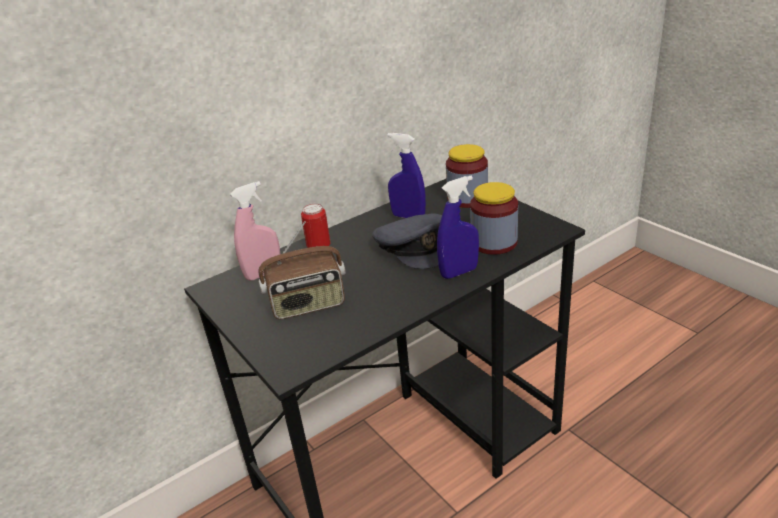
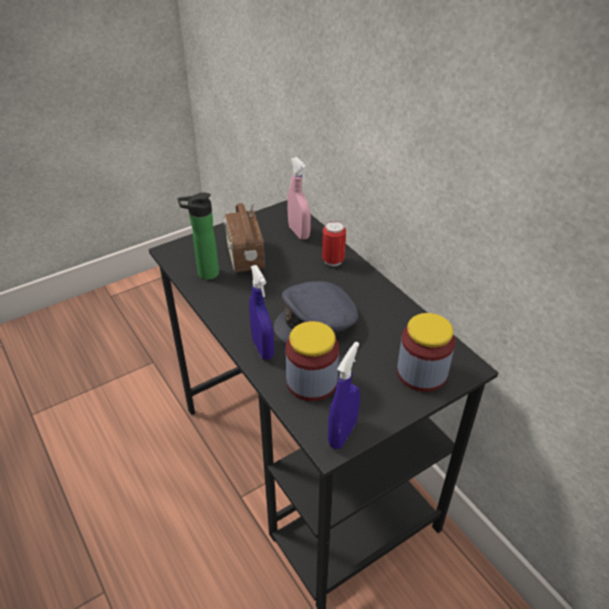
camera: 90 degrees right, 10 degrees up
(340, 330) = (205, 274): none -> bottle
(408, 216) = (384, 320): blue spray bottle -> blue spray bottle (342, 433)

